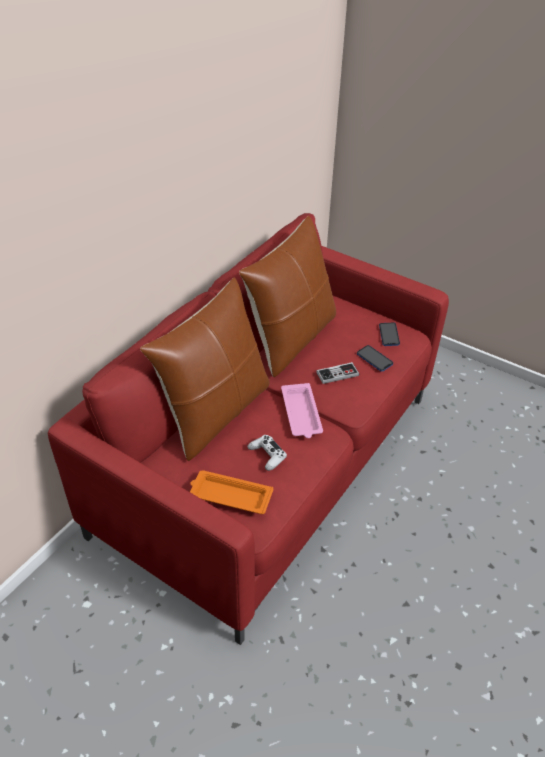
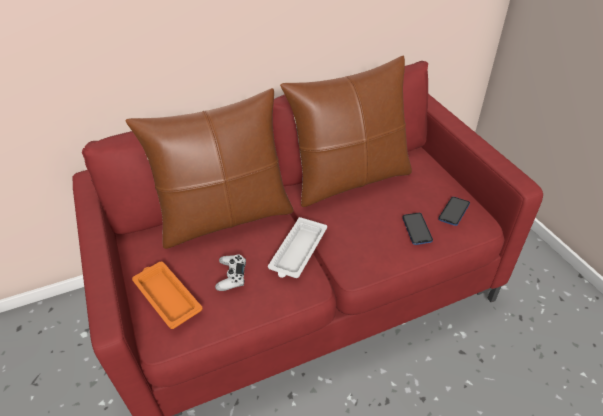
camera: 35 degrees right, 0 degrees up
(301, 414) = (298, 252): pink tray -> white tray
(337, 374) = (365, 229): game controller -> none

